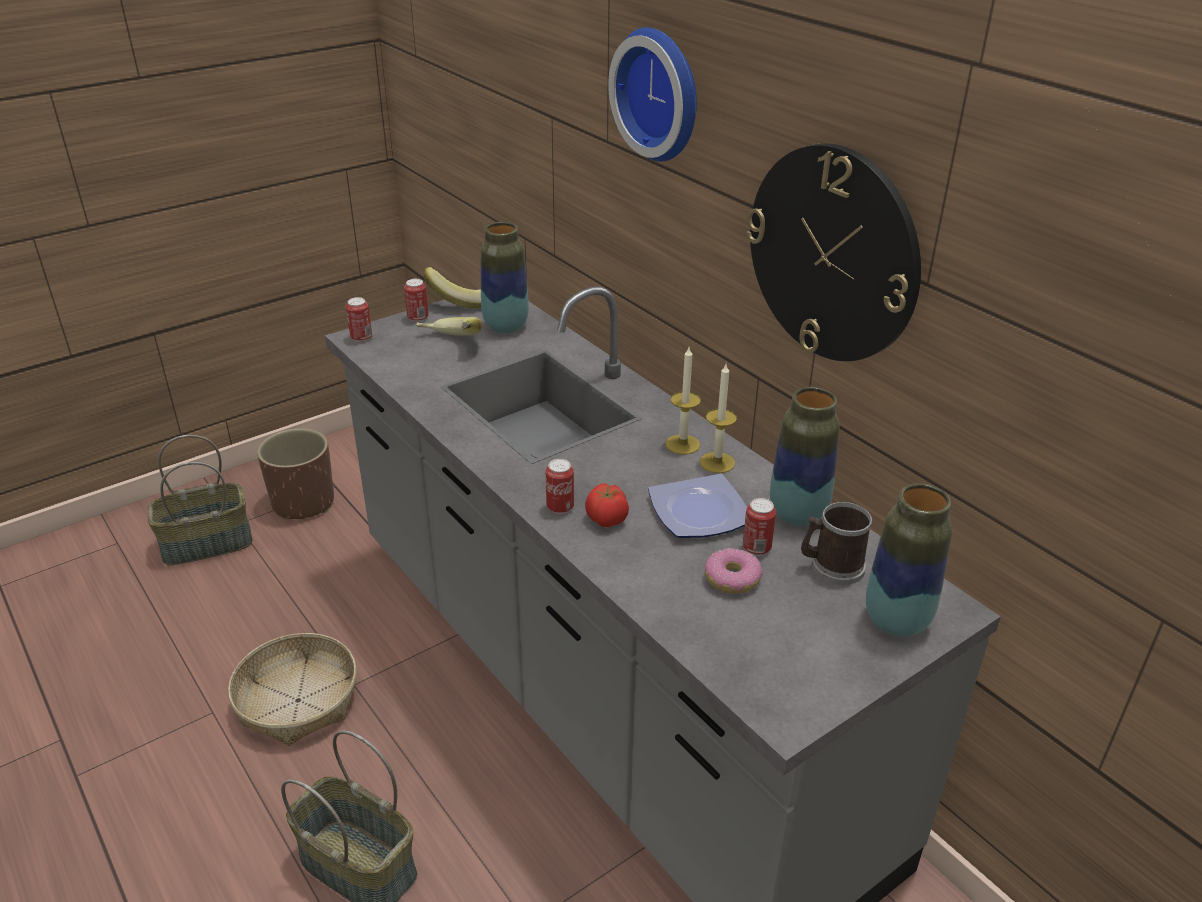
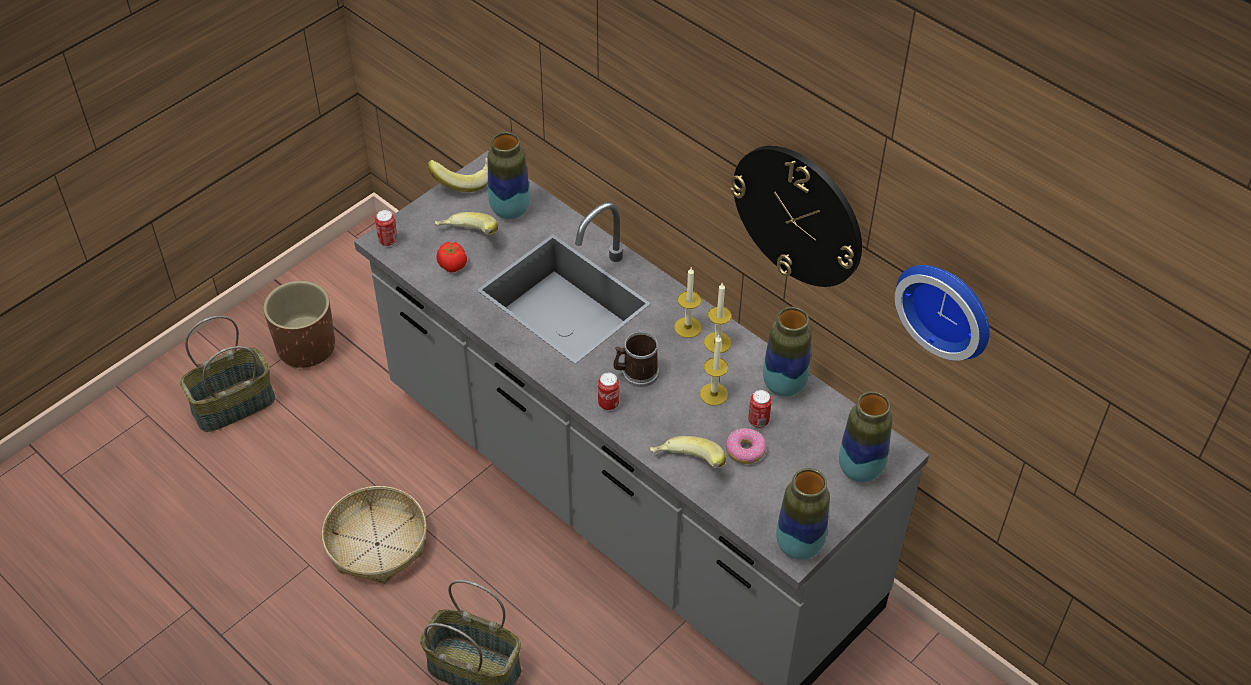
camera: 10 degrees left, 15 degrees up
(418, 318) = (429, 209): can -> none
(606, 520) = (645, 410): tomato -> tomato (452, 266)
(646, 587) = (687, 466): none -> banana
(662, 93) = (651, 70): wall clock -> wall clock (948, 307)
(701, 513) = (714, 394): plate -> candle
(793, 708) = (799, 546): none -> vase
(831, 567) = (812, 429): mug -> mug (636, 373)

